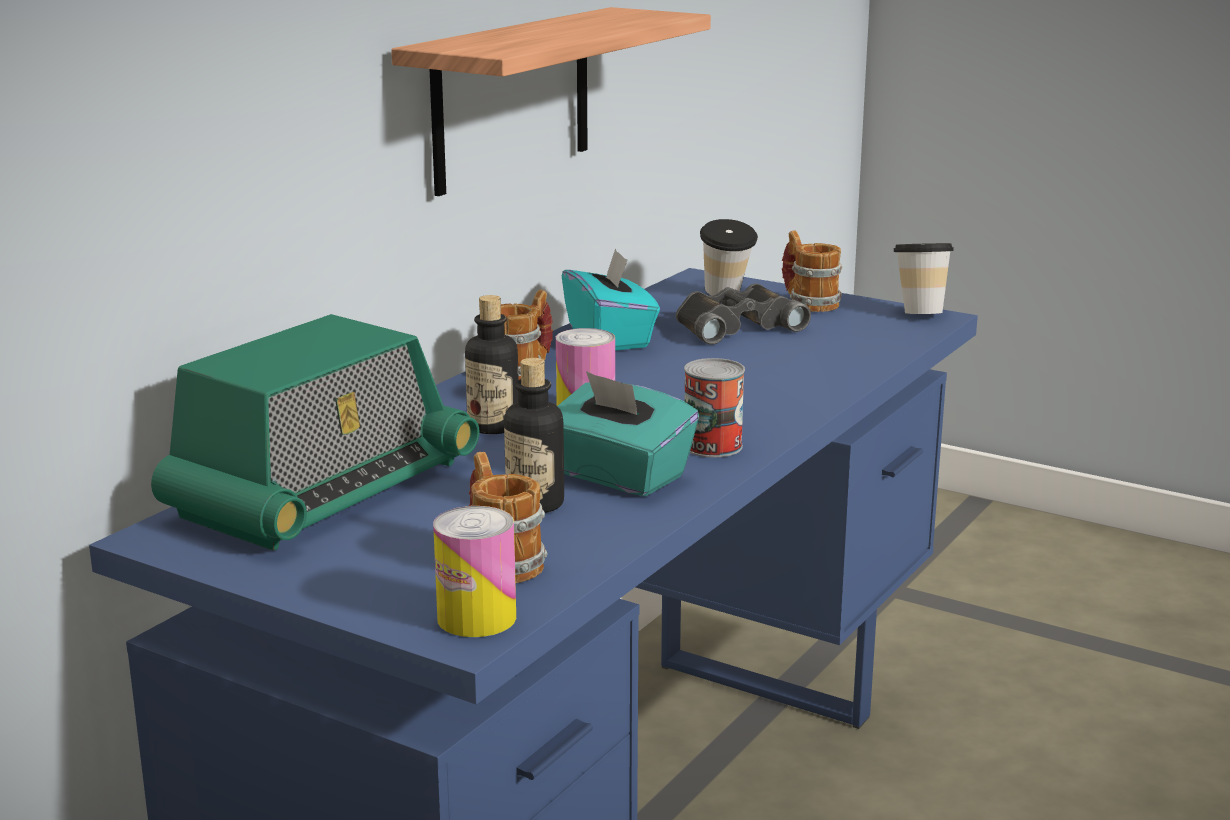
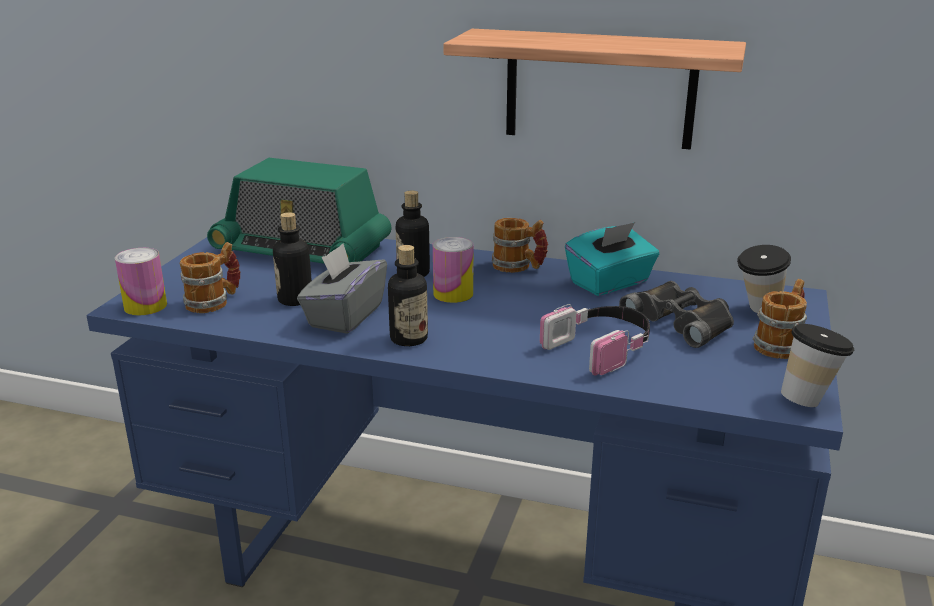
camera: 75 degrees right, 5 degrees up
(617, 476) = (345, 316): turquoise tissue box -> grey tissue box
(712, 446) = (409, 339): can -> bottle
(784, 364) = (601, 348): none -> headphones

